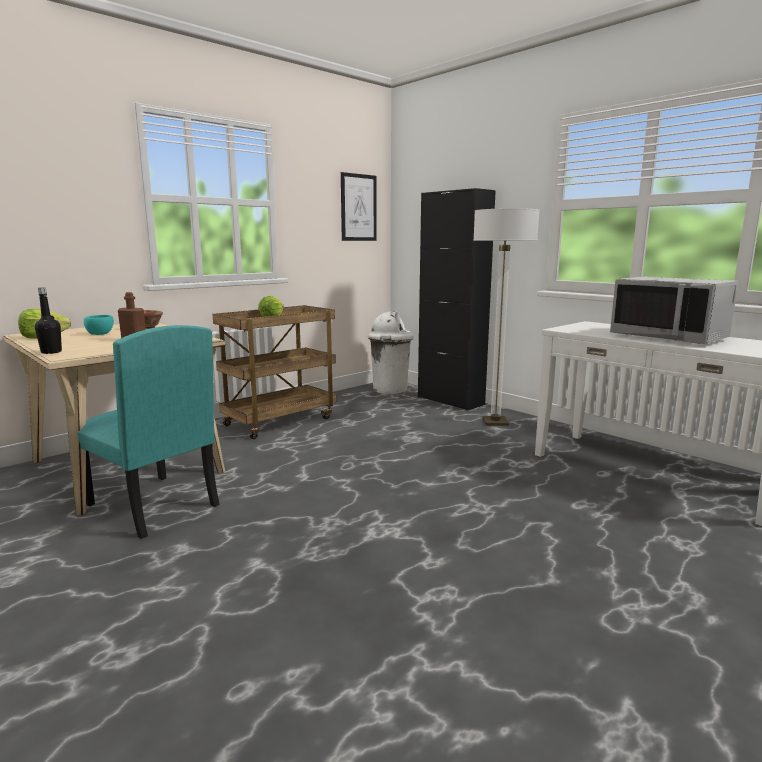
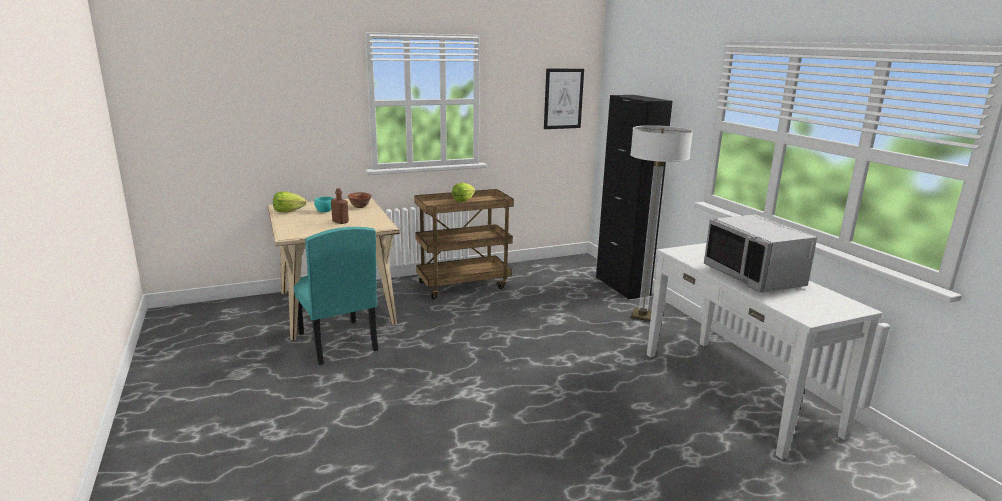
camera: 20 degrees right, 5 degrees up
(51, 352) = (283, 230): black bottle -> none
(390, 390) = (577, 266): white trash can -> none

